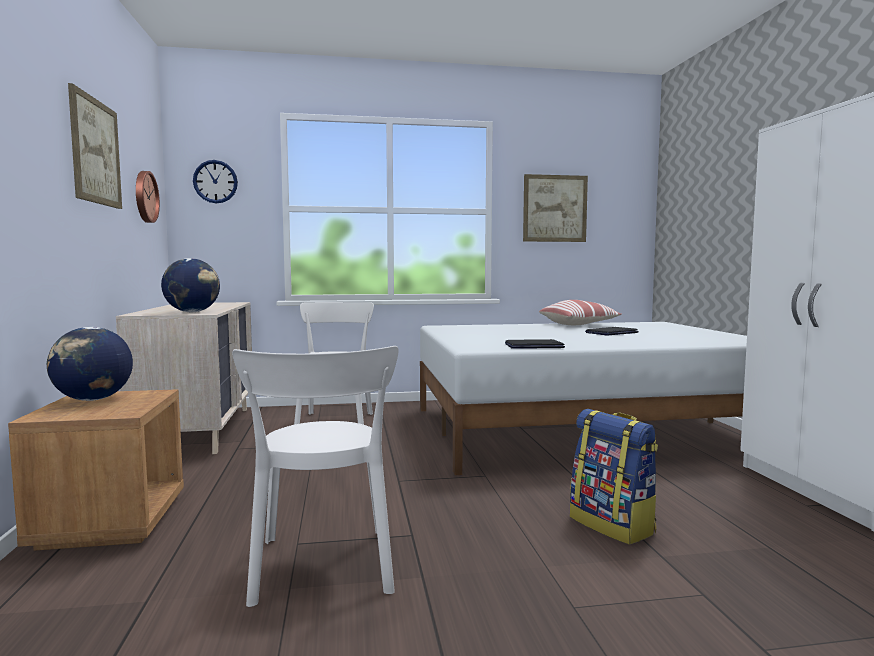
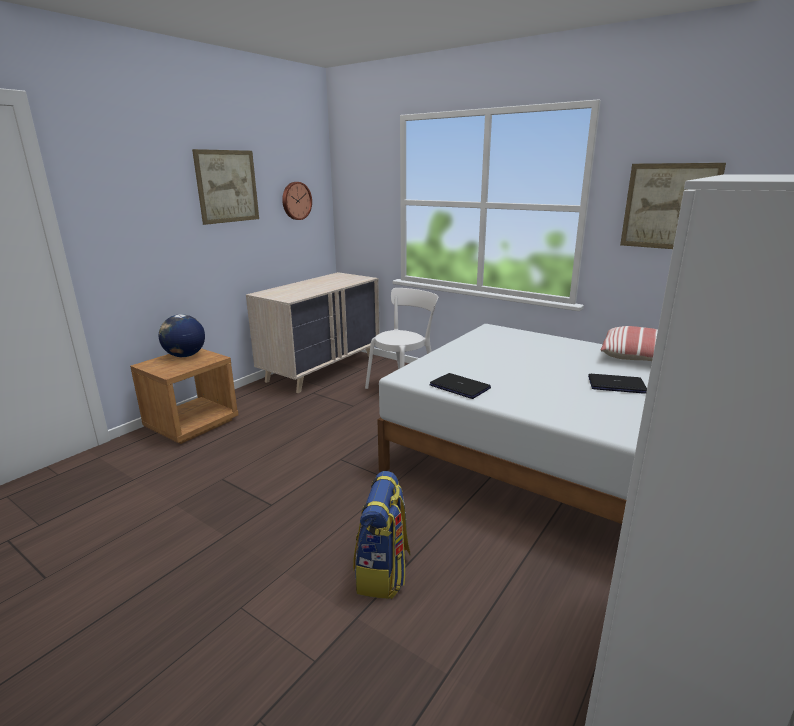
camera: 45 degrees right, 15 degrees up
(192, 312) = (290, 295): globe -> none
(215, 181) = (358, 179): wall clock -> none
(323, 569) = (203, 502): white chair -> none

